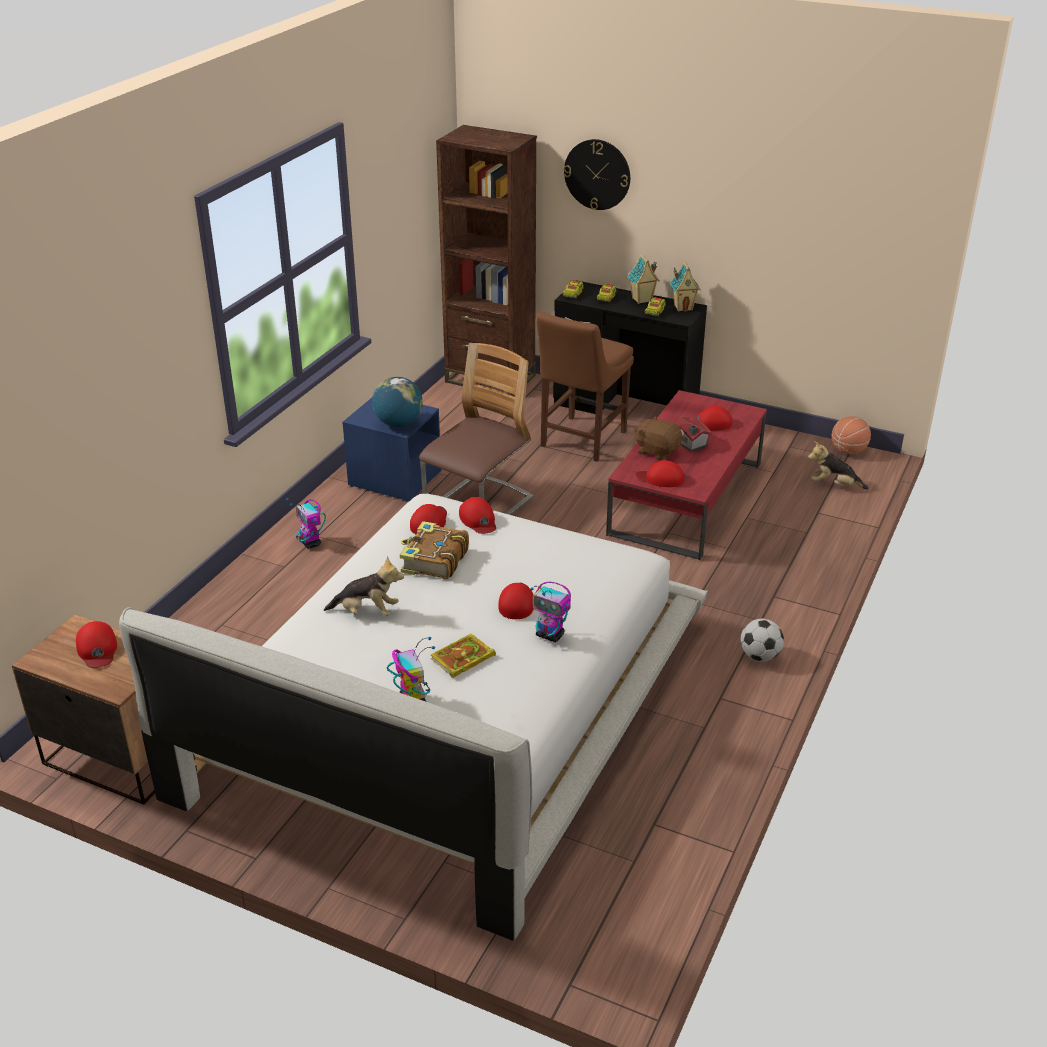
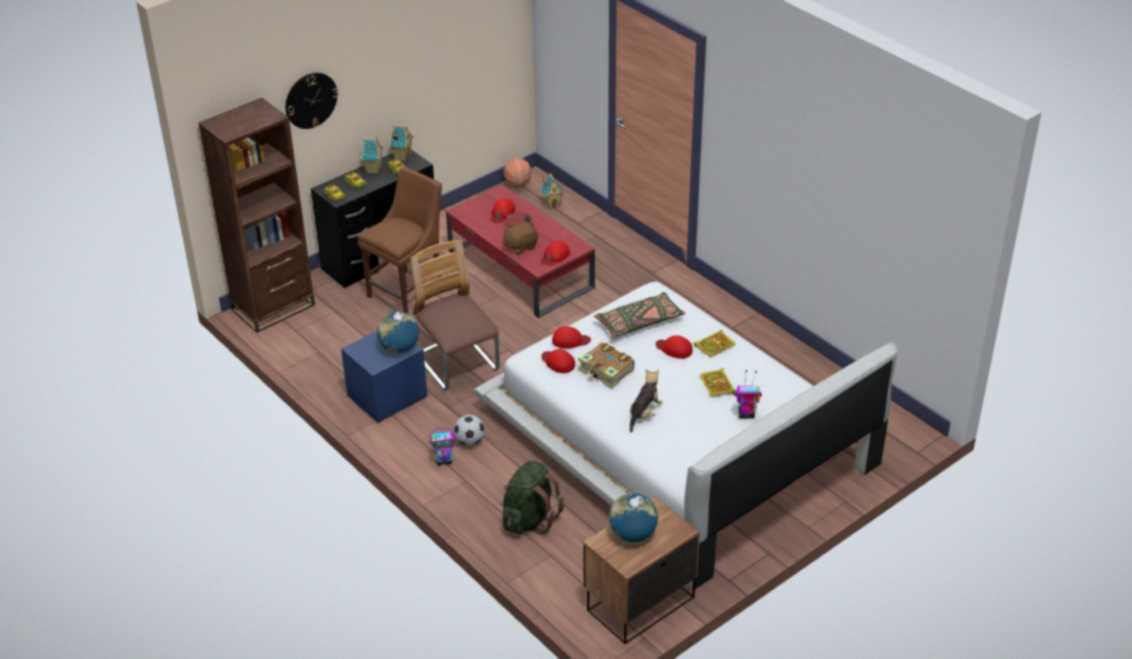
camera: 65 degrees left, 5 degrees up
(97, 649) = (633, 534): red cap -> globe
(239, 628) = (529, 519): none -> green backpack
(550, 635) = (715, 345): toy robot -> book
(553, 562) = (639, 323): none -> green pillow
(580, 440) = (408, 291): brown chair -> brown chair turned 105 degrees counterclockwise
(759, 656) = (704, 299): football -> football (470, 441)
(834, 485) = (552, 205): plush toy -> toy house

